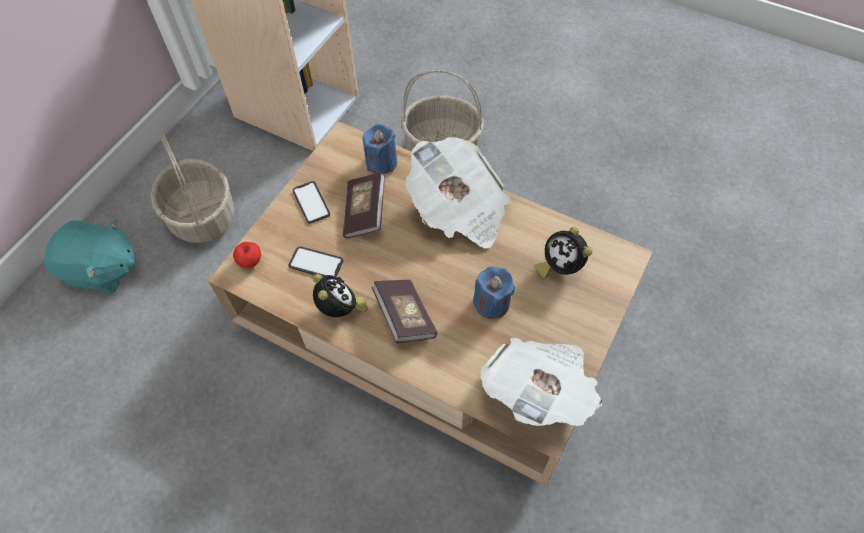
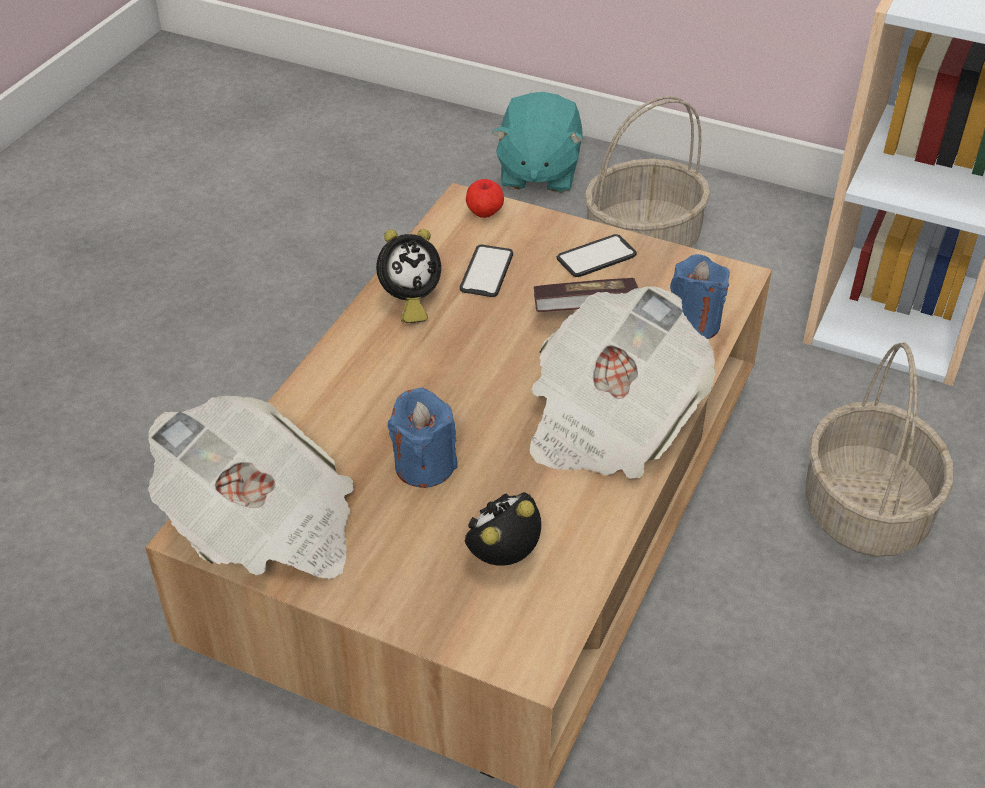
camera: 85 degrees right, 15 degrees down
(405, 317) = (397, 367): book -> none

